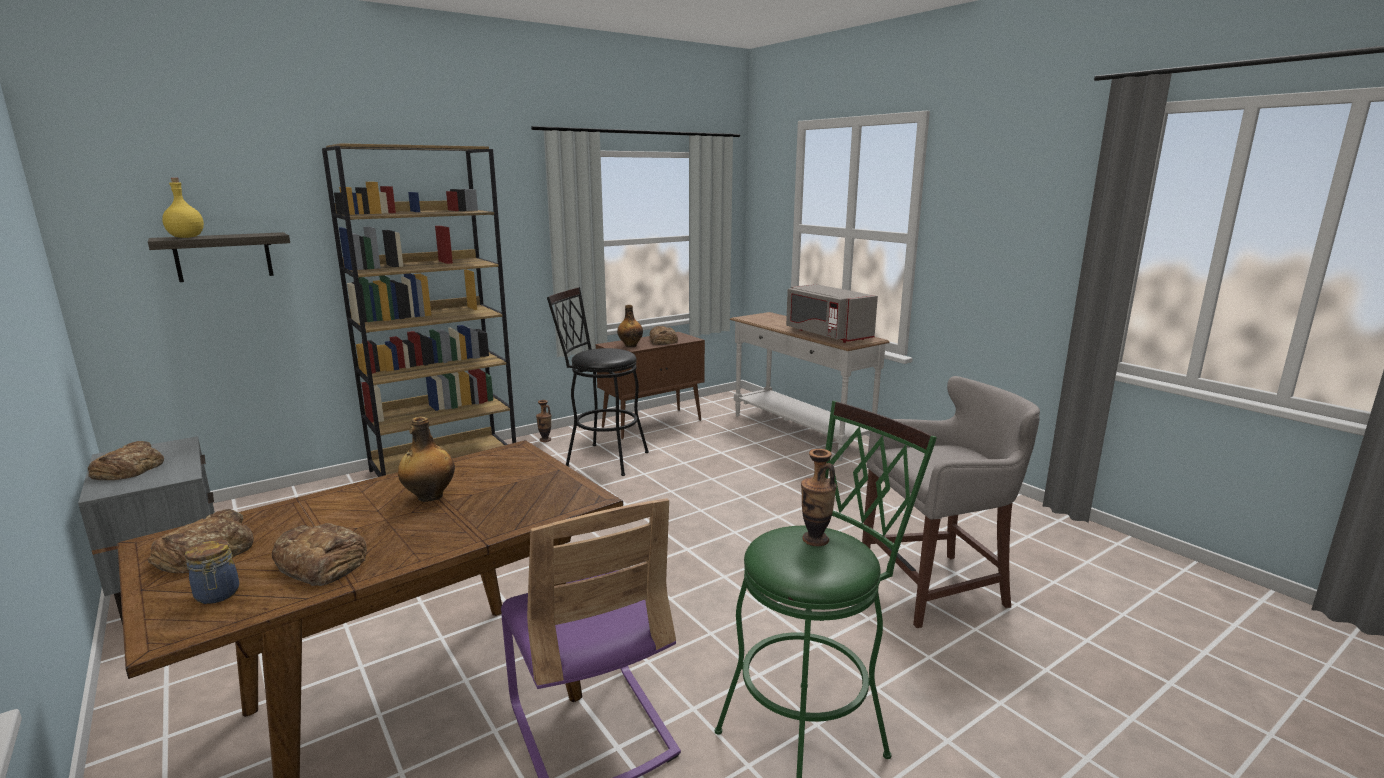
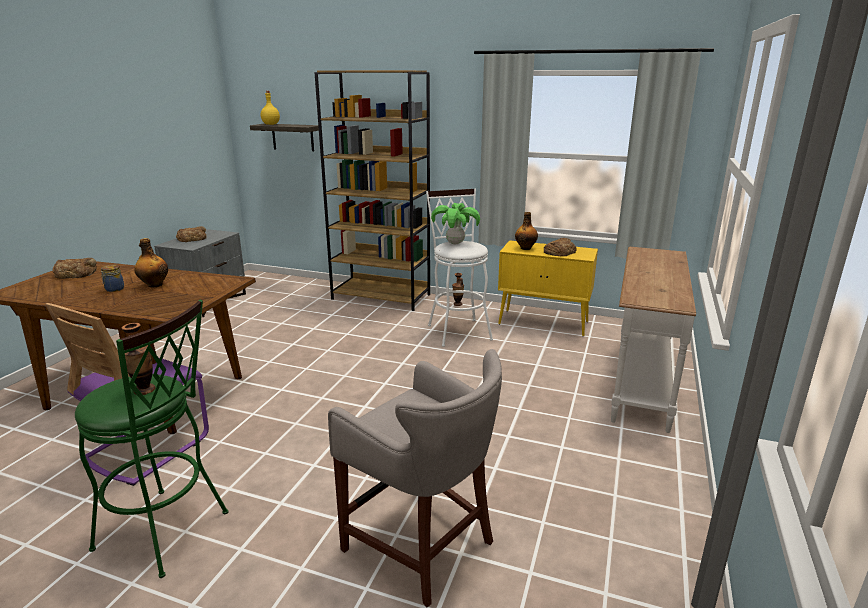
camera: 55 degrees right, 5 degrees up
(217, 595) = (36, 288): jar -> jar (114, 289)
(321, 563) = (70, 292): bread -> none
(594, 352) = (455, 243): none -> potted plant
(601, 458) = (457, 330): black stool -> white stool
(653, 423) = (544, 323): brown cabinet -> yellow cabinet
(826, 334) = (651, 286): grey microwave -> none

